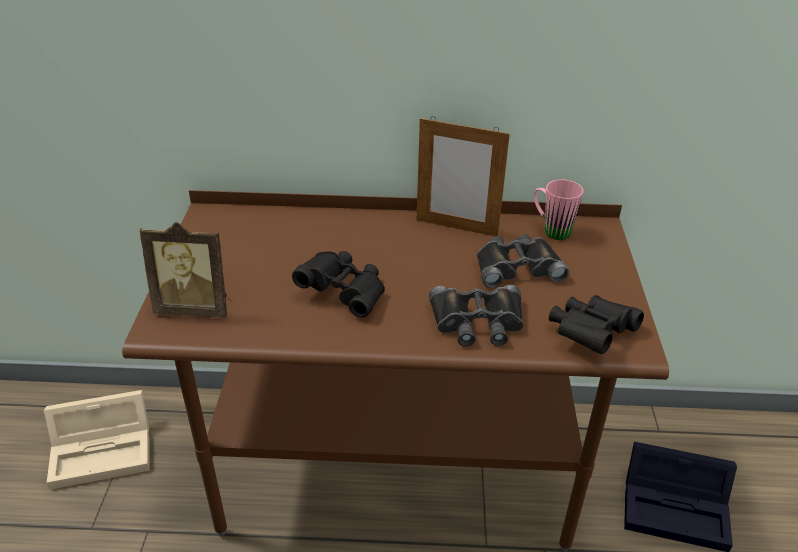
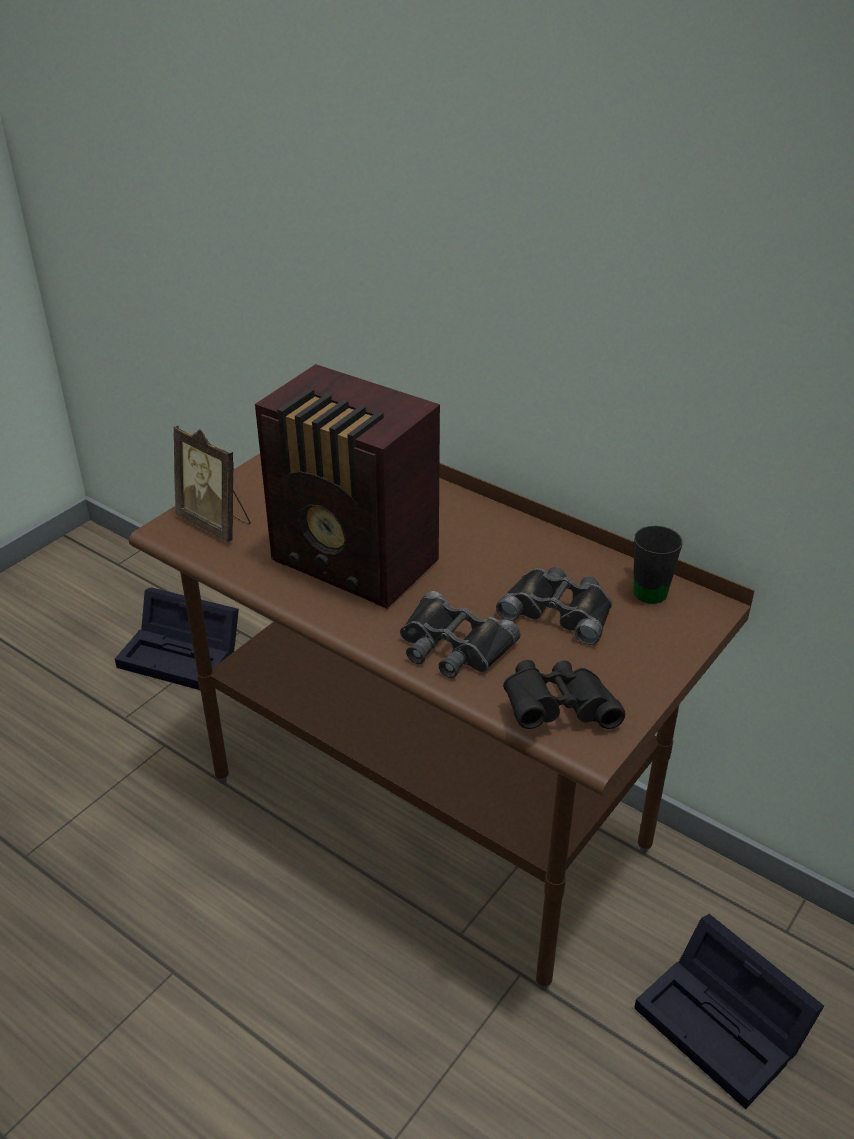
camera: 35 degrees right, 0 degrees up
(105, 450) = (184, 654): beige storage box -> black storage box
(344, 293) = (356, 564): black binoculars -> radio
(456, 228) = (540, 544): picture frame -> none
(551, 229) = (646, 587): pink mug -> black mug

